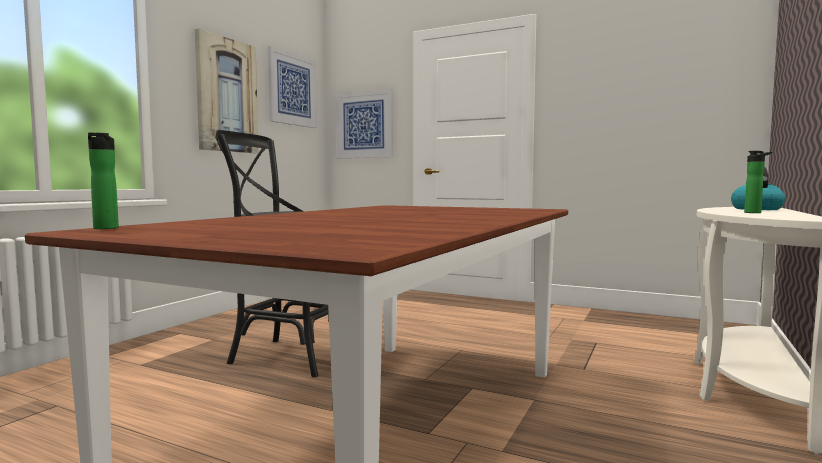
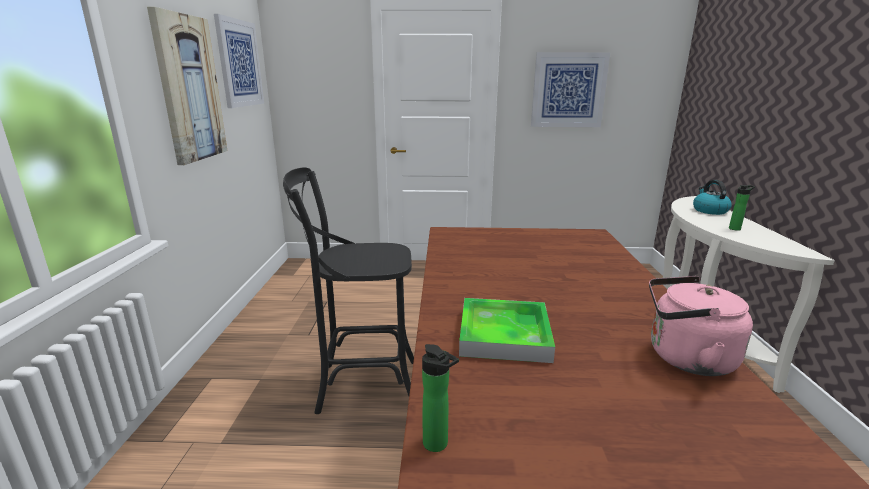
camera: 25 degrees left, 15 degrees up
(287, 219) = (504, 334): none -> tray
(364, 125) = (316, 99): picture -> picture (568, 90)
(419, 228) = (685, 358): none -> pink kettle

